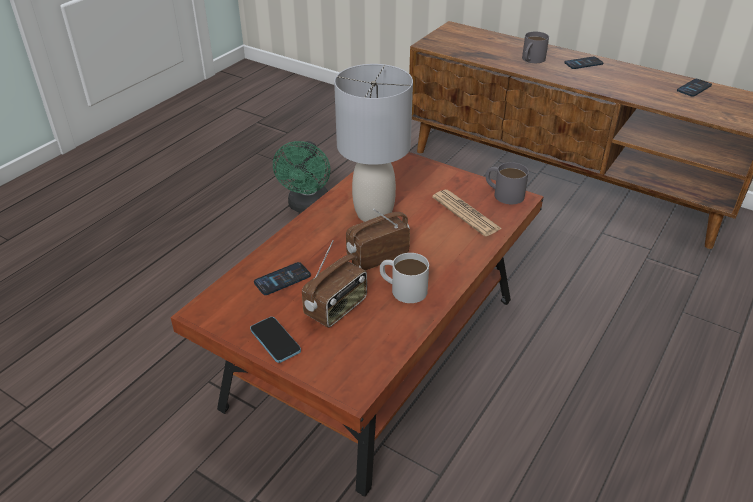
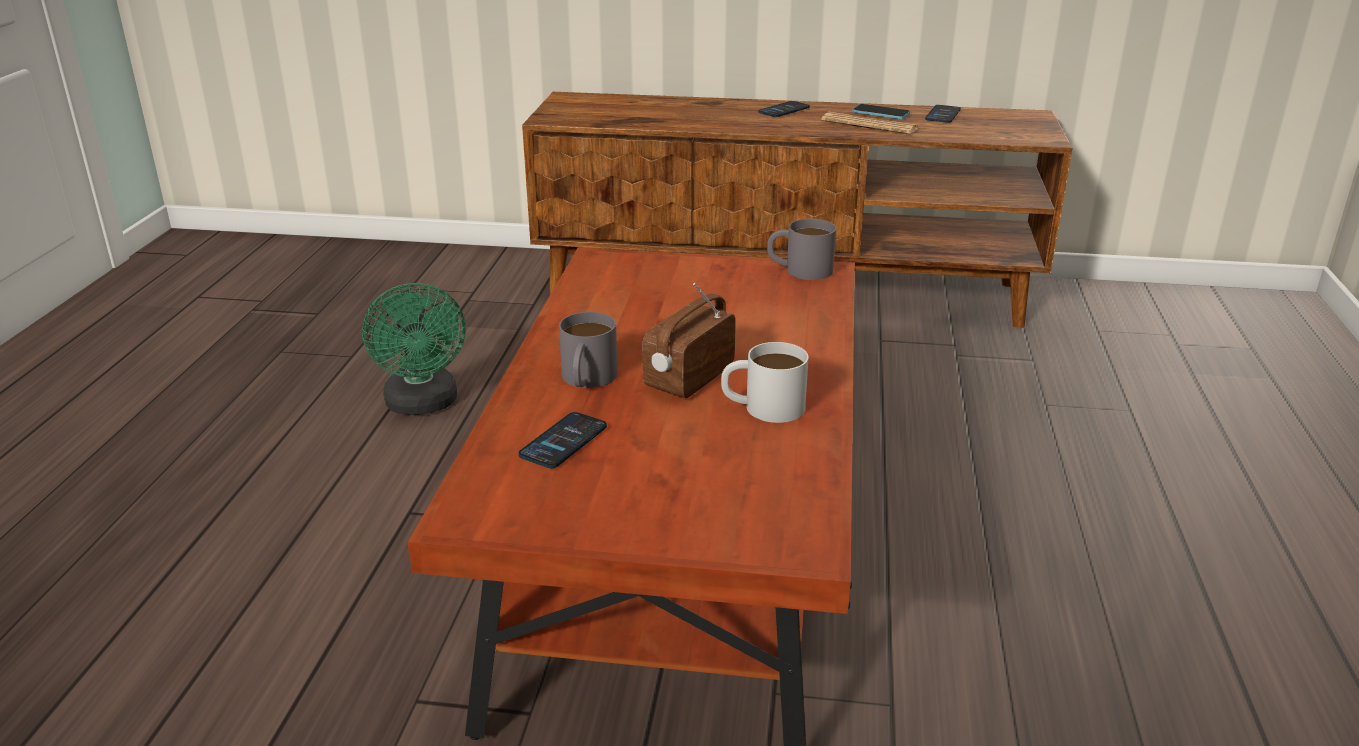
camera: 25 degrees left, 10 degrees down
(275, 340) = (625, 522): phone -> phone (881, 113)
(337, 308) = (686, 455): radio -> none
(374, 214) = (636, 330): grey table lamp -> none
(466, 213) = (769, 301): newspaper -> newspaper (869, 125)
(531, 60) = (712, 116): grey mug -> grey mug (586, 380)

